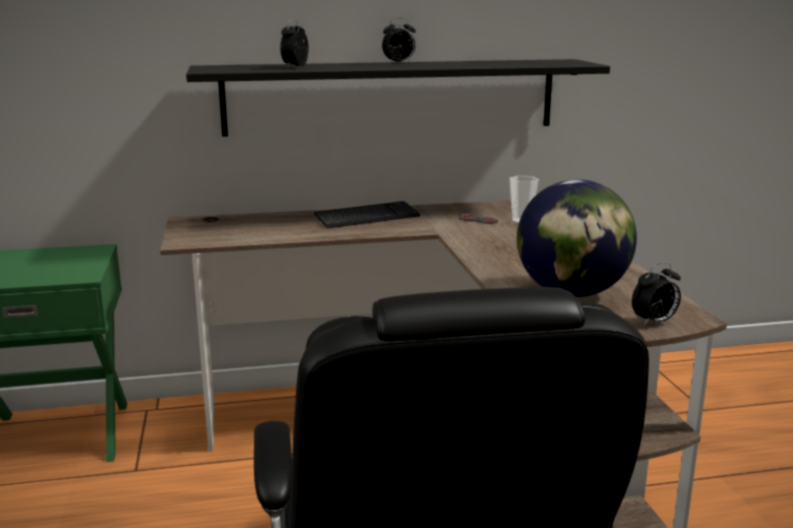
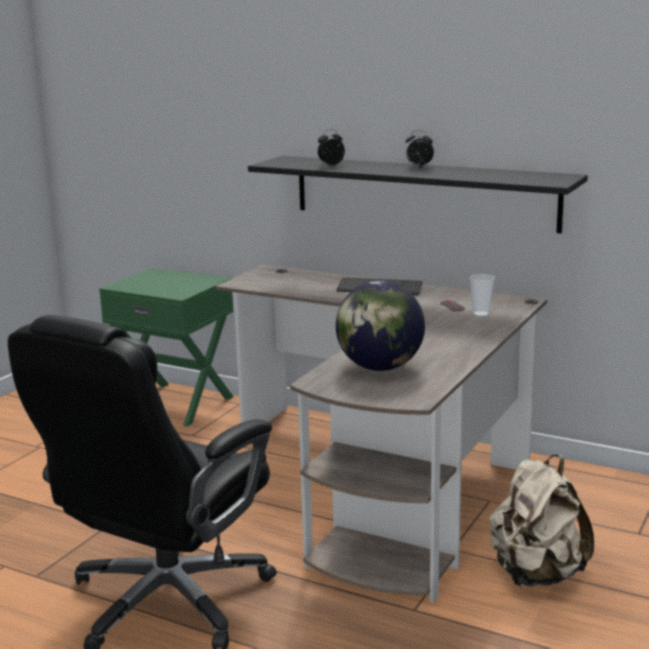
camera: 40 degrees right, 0 degrees up
(654, 322) = (383, 396): alarm clock -> none
(704, 483) = (536, 575): none -> beige backpack

